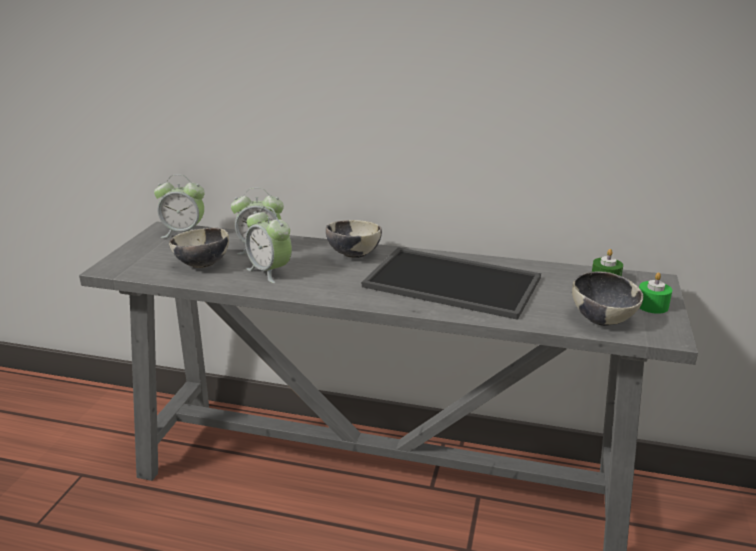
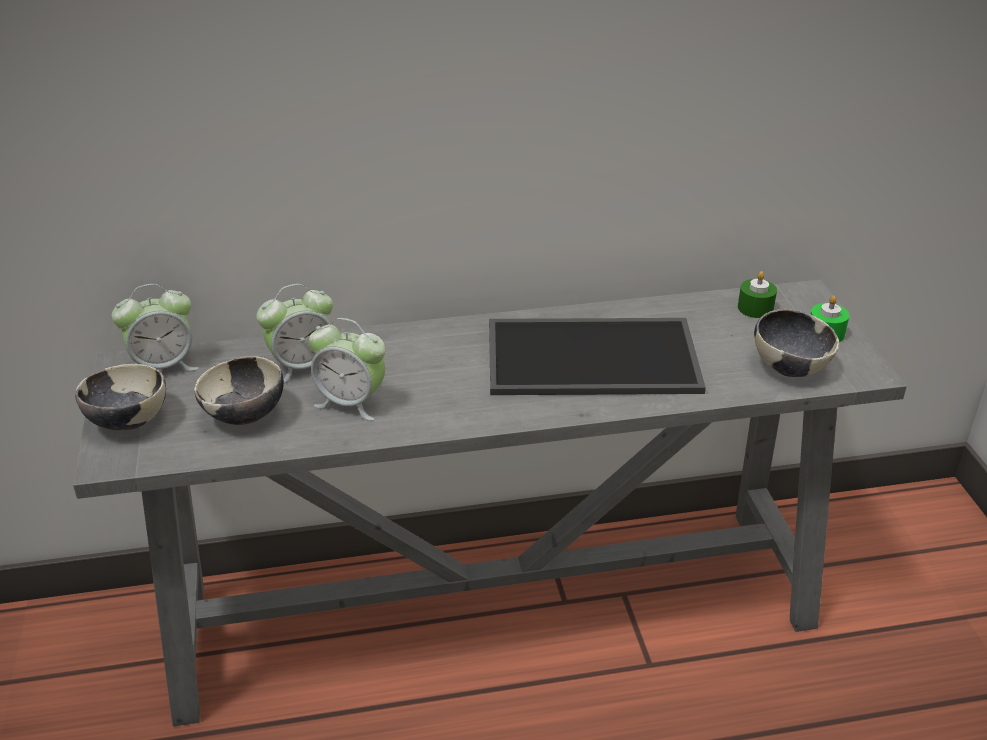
camera: 25 degrees left, 10 degrees up
(353, 254) = (436, 343): bowl -> bowl (128, 421)

